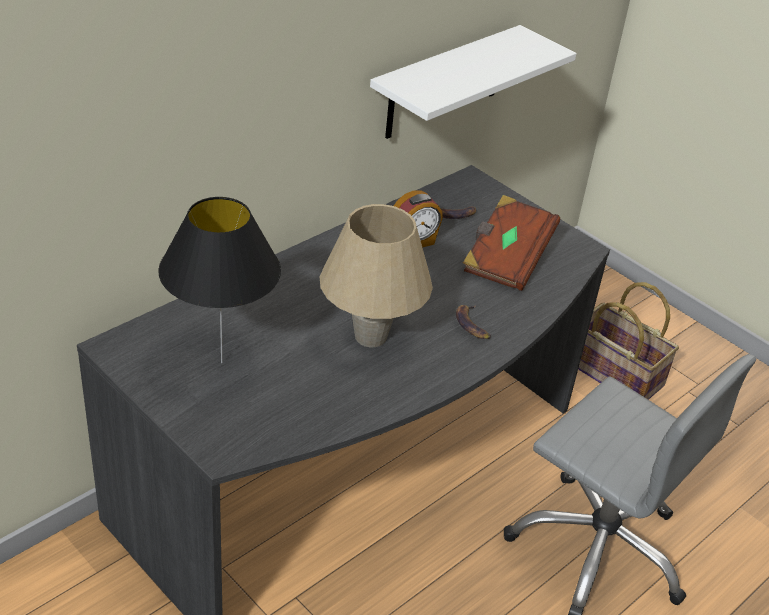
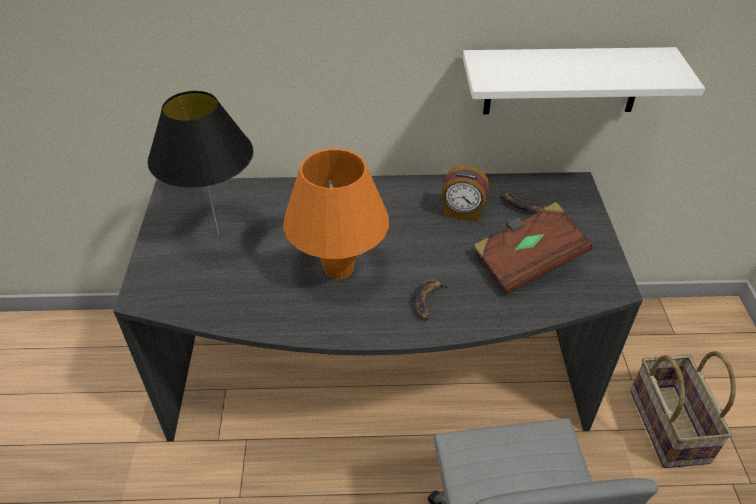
camera: 45 degrees right, 5 degrees up
(370, 336) = (338, 268): beige table lamp -> orange table lamp

